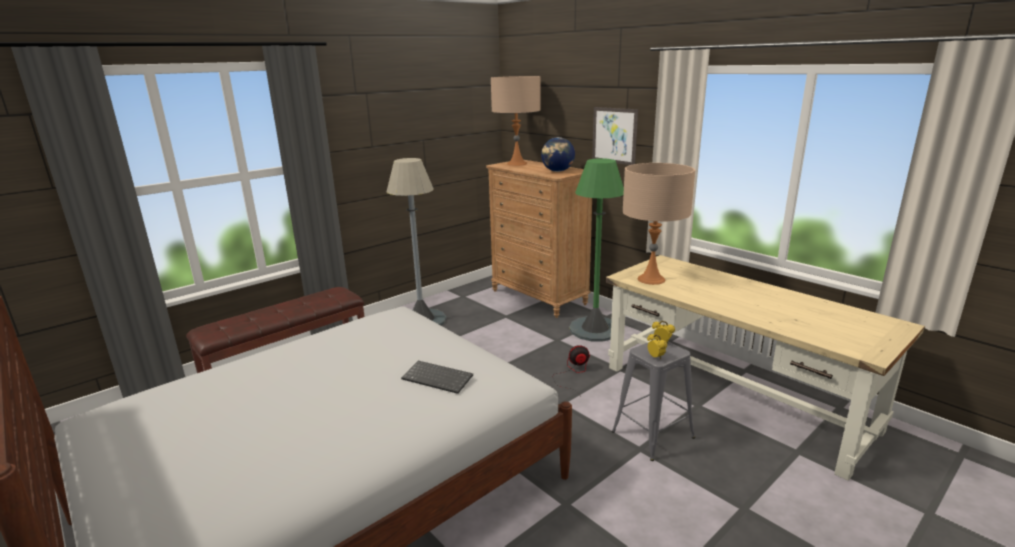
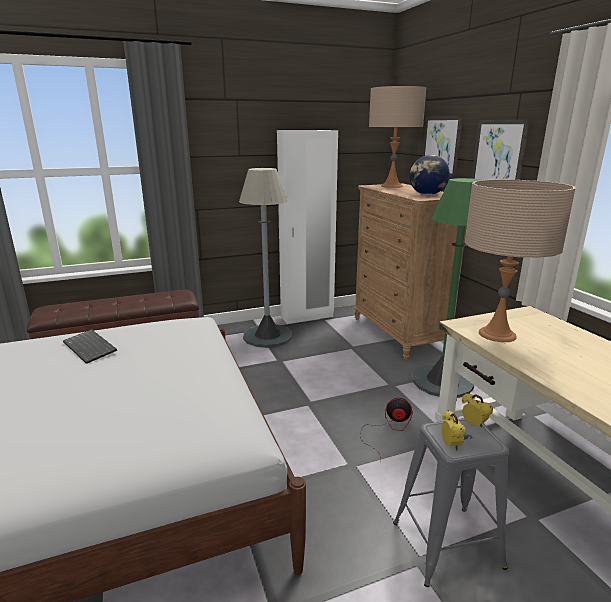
camera: 20 degrees right, 0 degrees up
(438, 378) = (150, 408): keyboard -> keyboard (91, 347)
(447, 296) = (307, 317): none -> white wardrobe
(558, 126) = (440, 146): none -> picture

